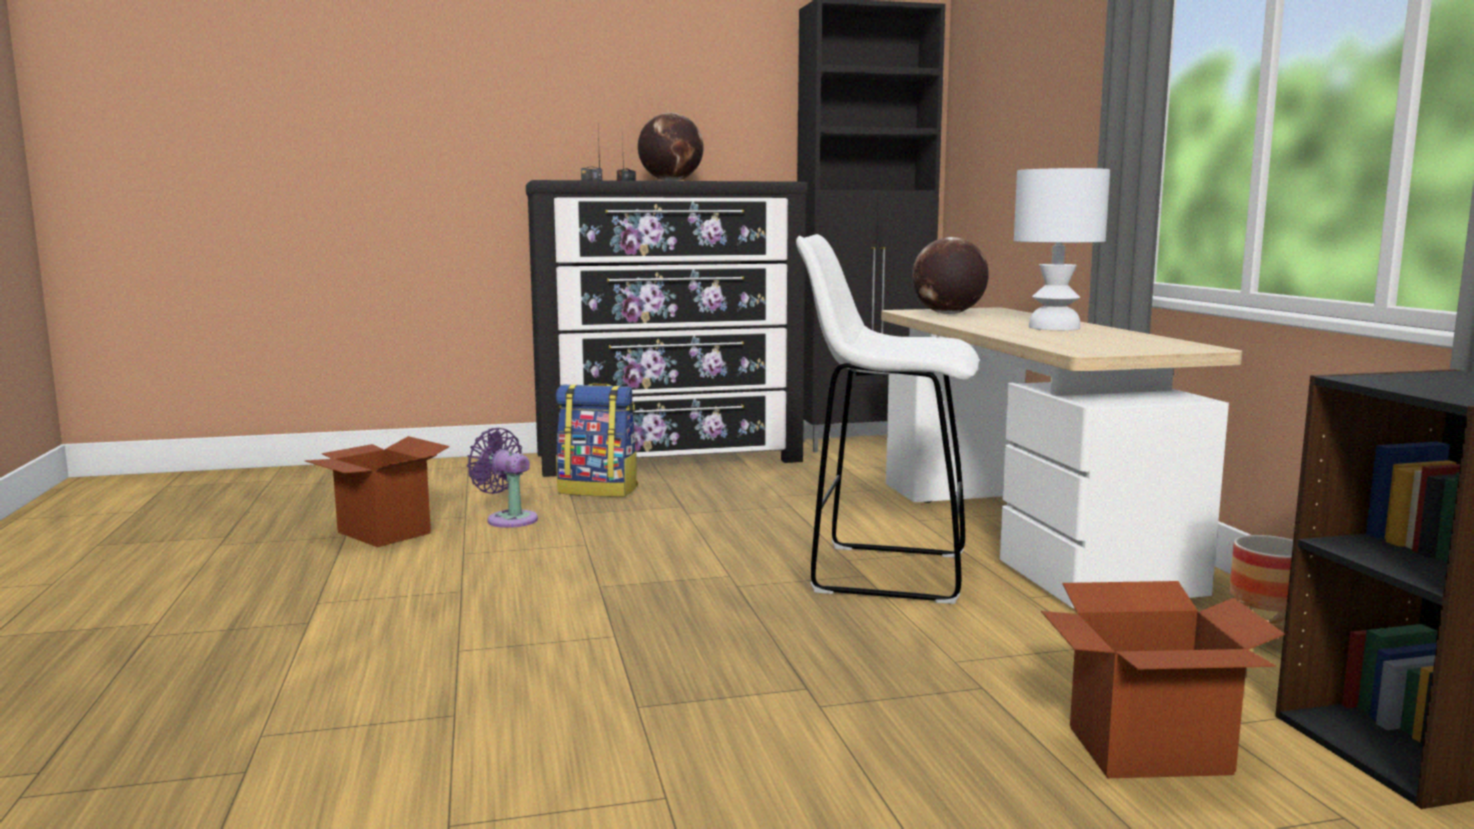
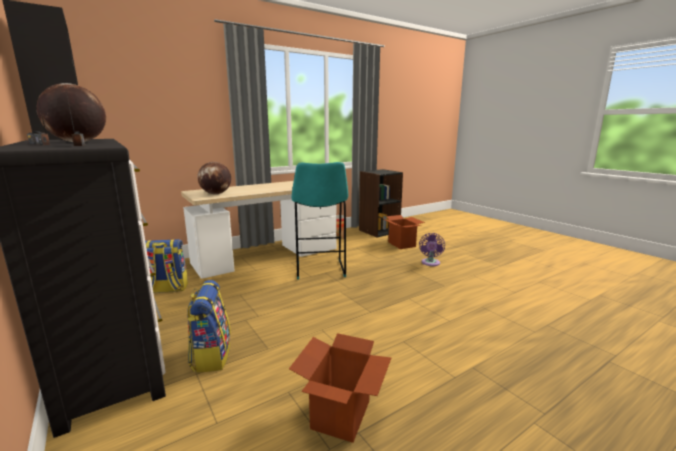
camera: 110 degrees left, 5 degrees up
(508, 519) = (288, 370): purple fan -> purple fan (430, 263)
(853, 470) = (167, 289): none -> backpack
(883, 572) = (320, 270): white stool -> turquoise stool
(1053, 327) = (266, 186): white table lamp -> none

